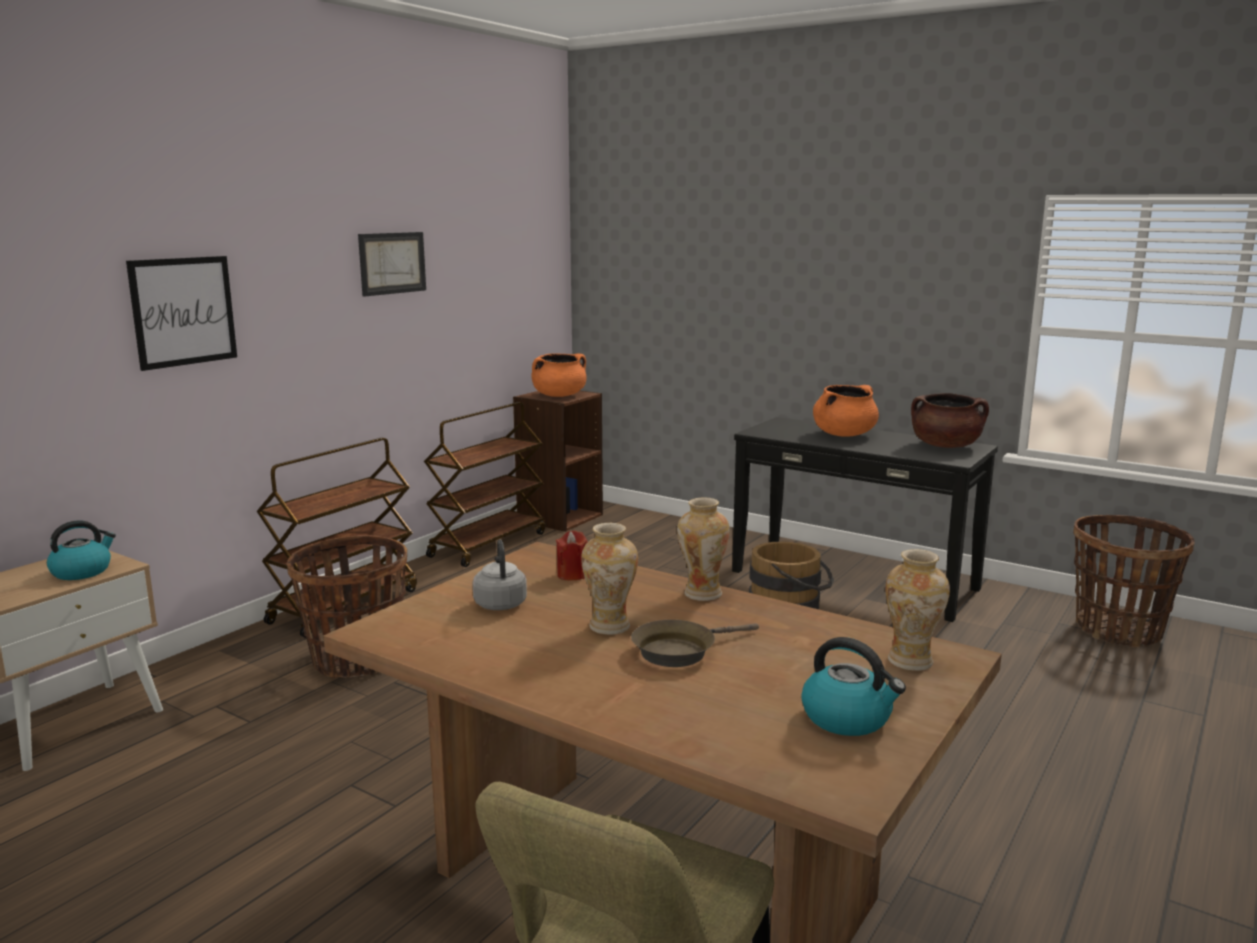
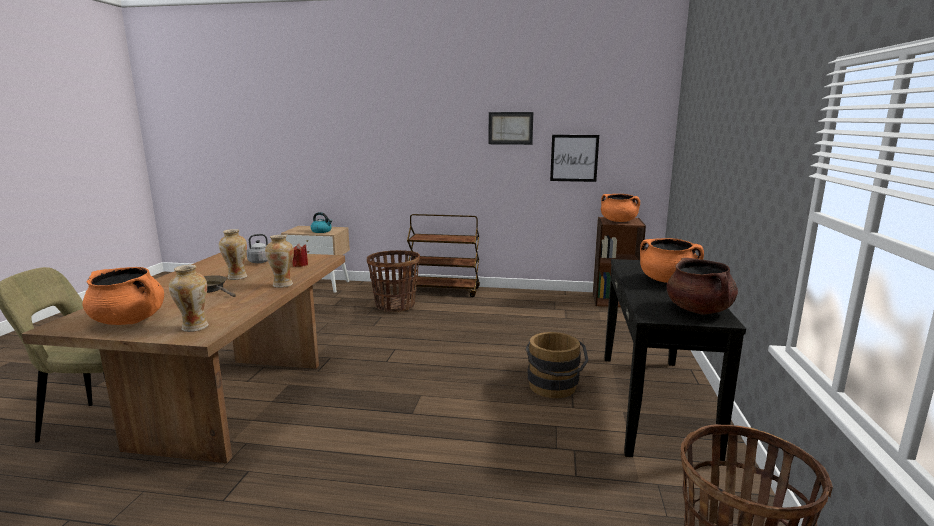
camera: 65 degrees right, 0 degrees up
(183, 311) = (393, 142): picture -> picture (574, 158)
(488, 544) = (549, 295): brown cart -> none
(848, 718) = (129, 321): kettle -> orange cooking pot

